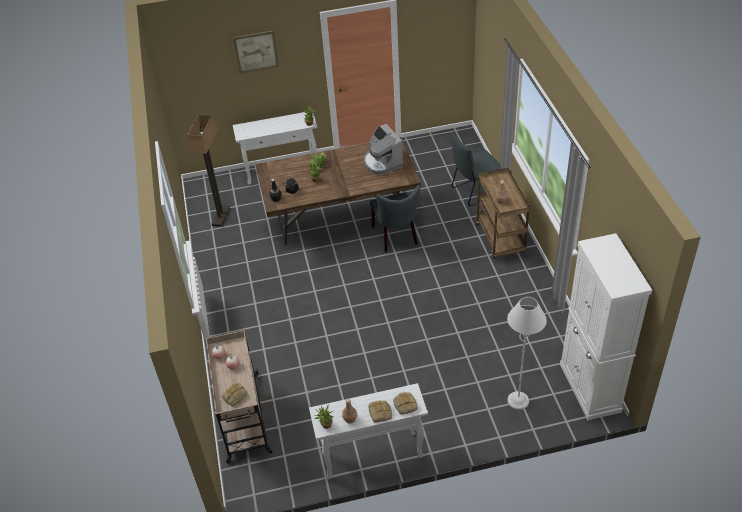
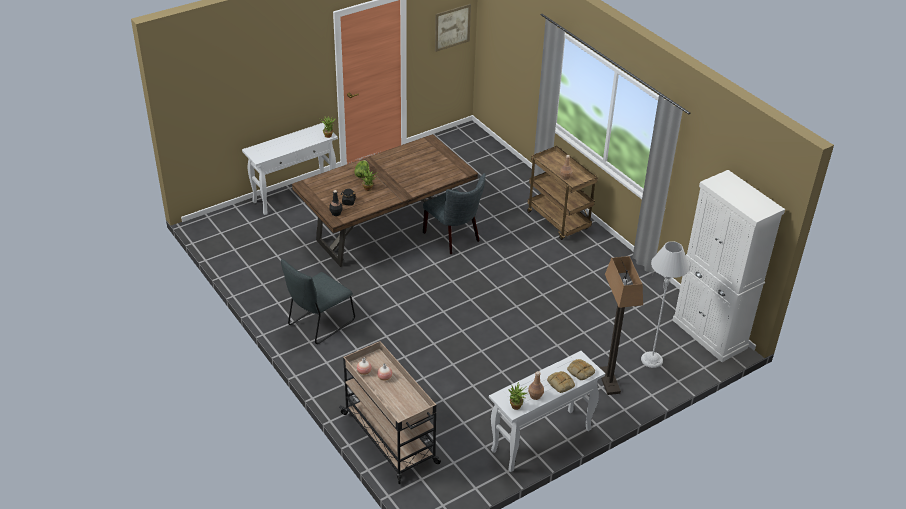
camera: 25 degrees left, 5 degrees down
(221, 217) = (251, 252): floor lamp -> floor lamp (609, 381)
(234, 396) = (403, 404): bread -> none
(256, 51) = (269, 62): picture -> picture (452, 27)
(382, 162) = (427, 161): coffee machine -> none
(475, 191) = (510, 182): grey chair -> grey chair (319, 324)

